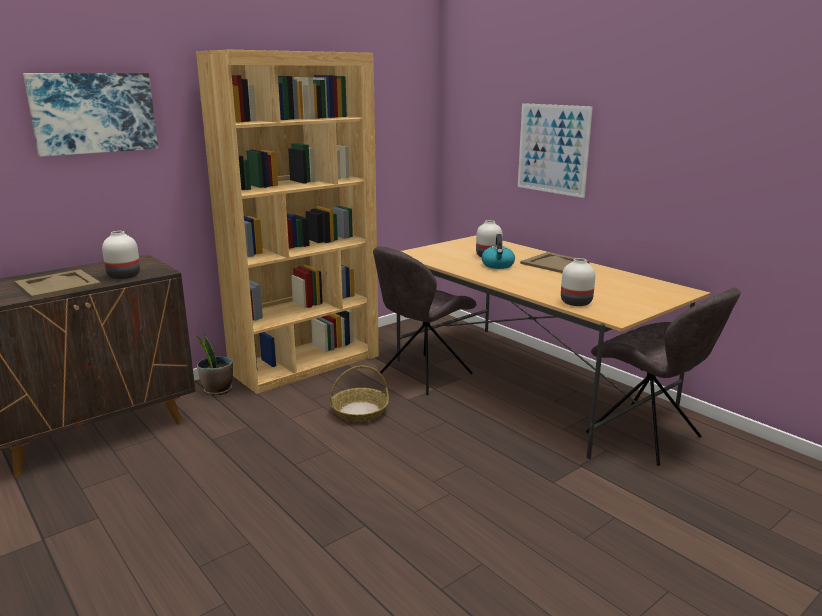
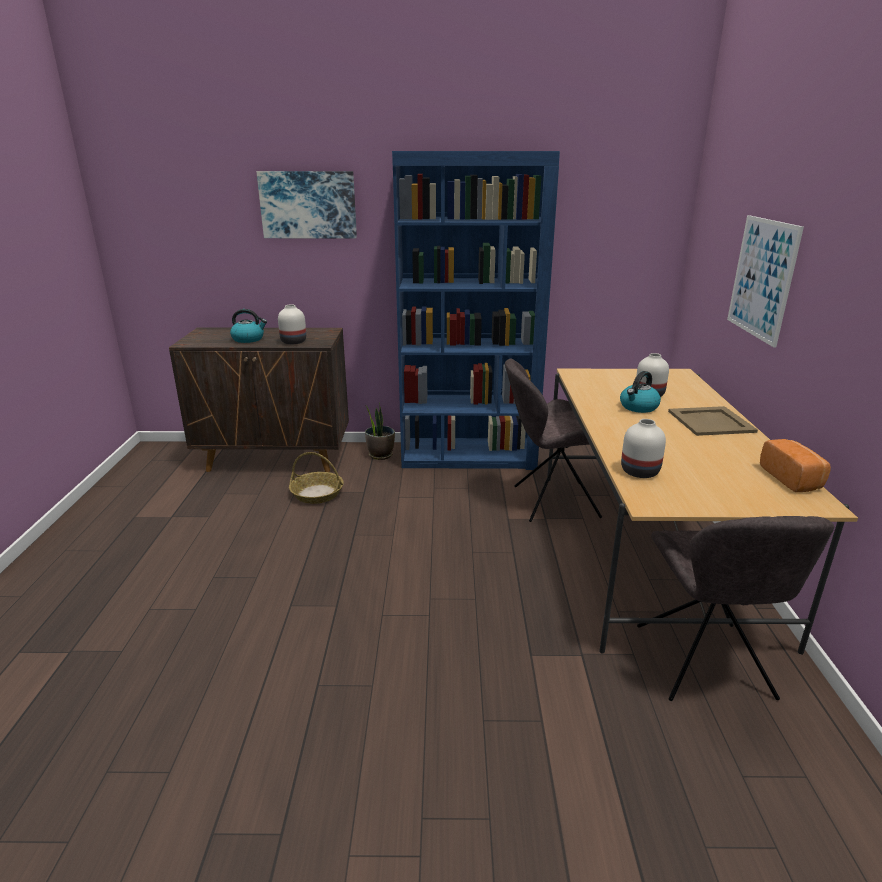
camera: 40 degrees right, 5 degrees up
(57, 284) = (248, 339): beige tray -> kettle
(306, 364) = (469, 456): brown bookcase -> blue bookcase
(359, 411) = (454, 513): basket -> basket (316, 494)
(651, 282) = (792, 478): none -> bread

